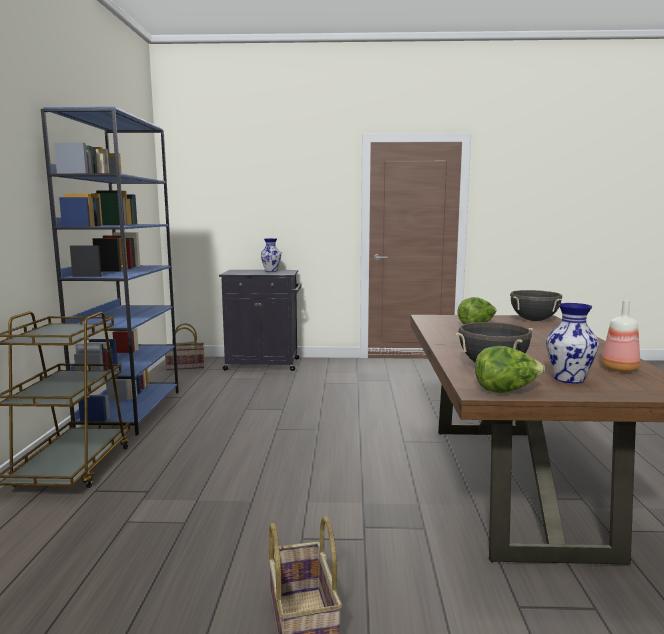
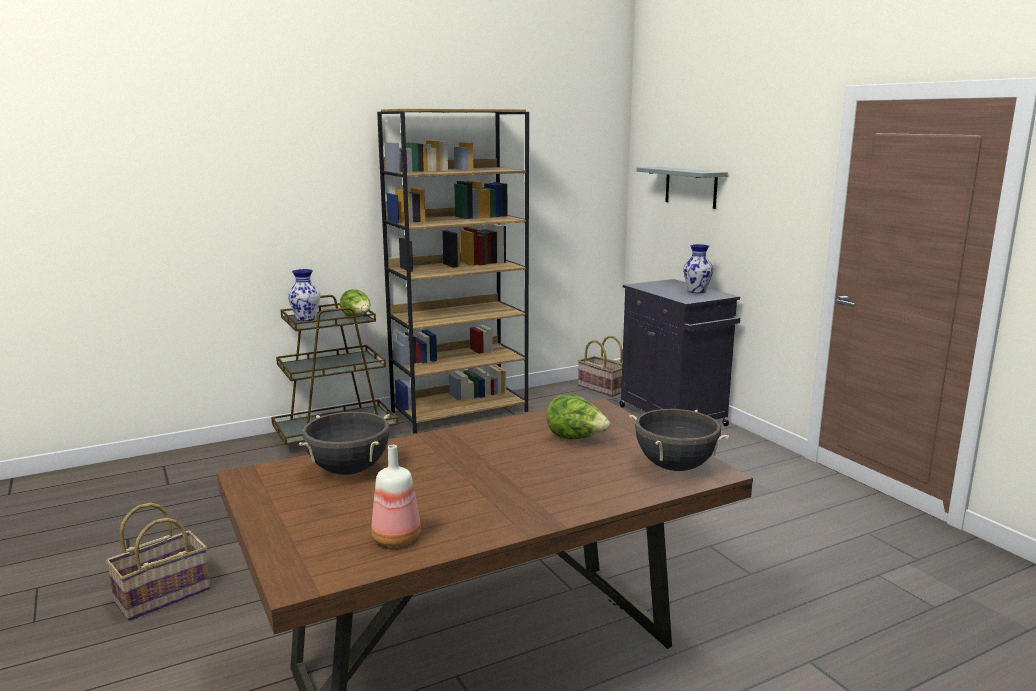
camera: 60 degrees right, 5 degrees up
(130, 411) = (460, 411): blue bookcase -> brown bookcase
(235, 202) = (691, 187): none -> grey shelf
(506, 391) = (255, 486): lettuce -> lettuce (357, 318)
(569, 379) = (322, 512): vase -> vase (306, 319)

